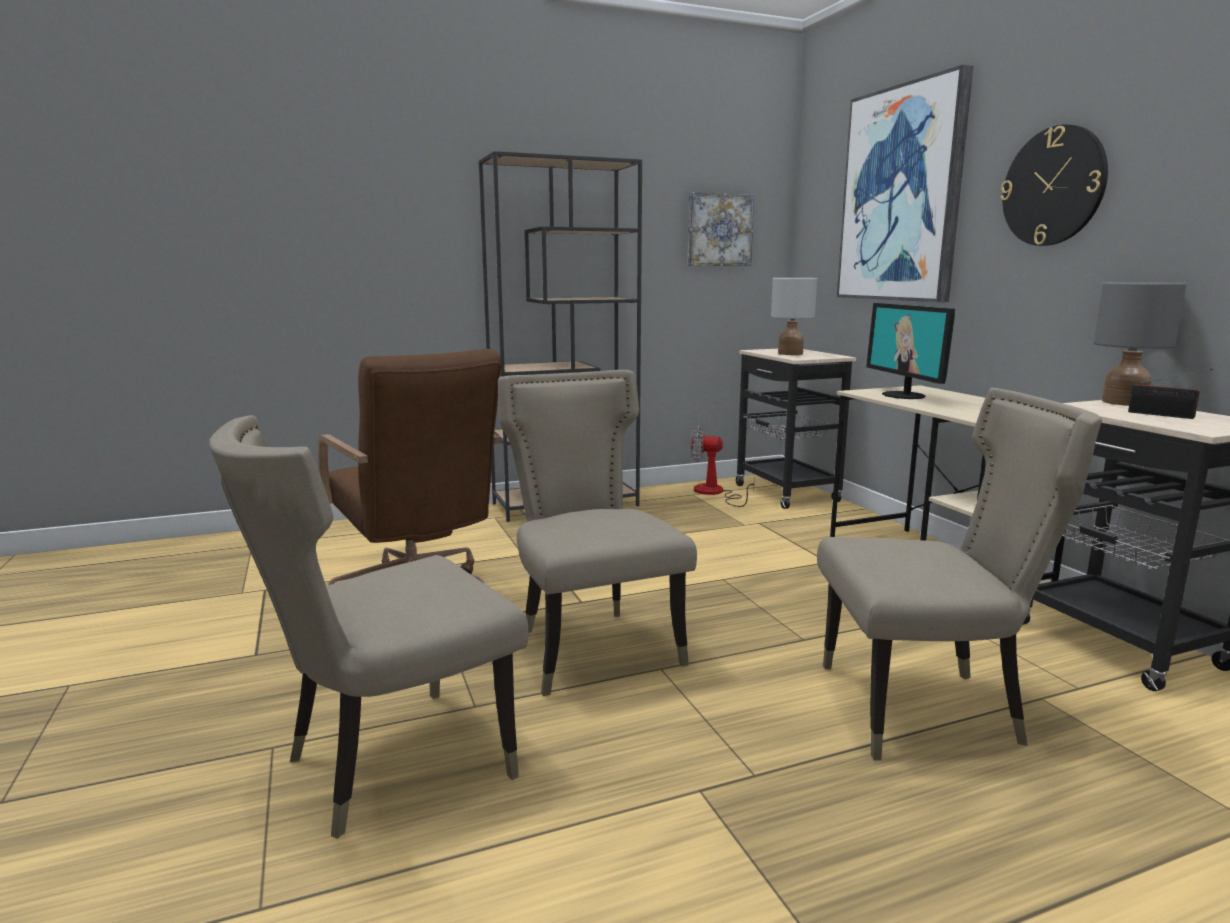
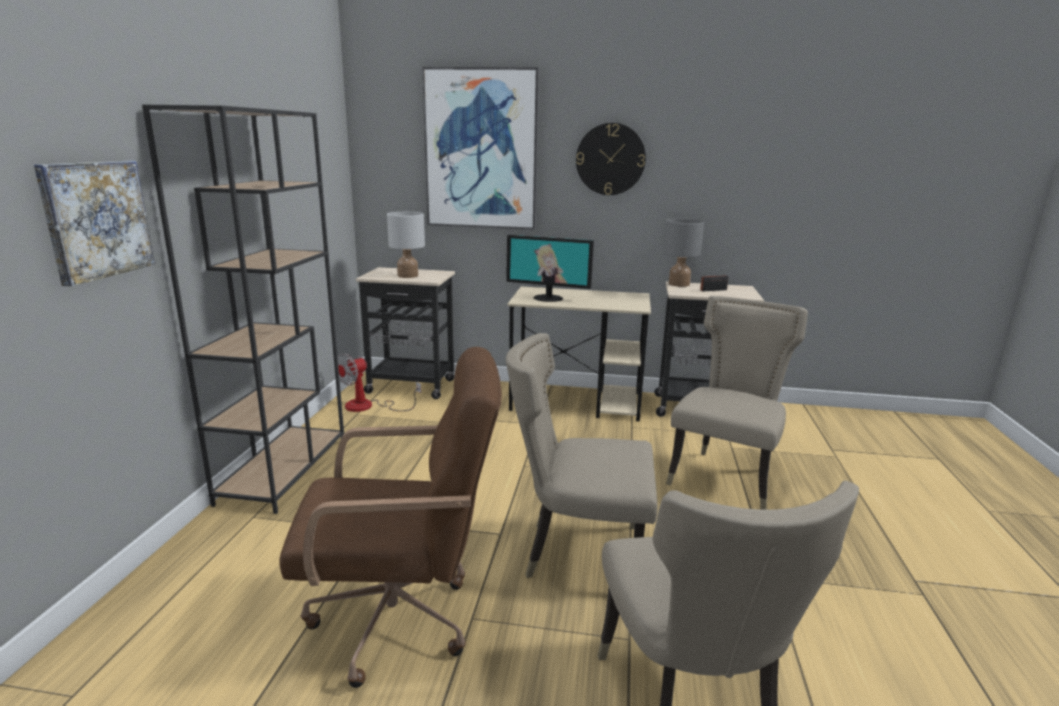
camera: 60 degrees left, 5 degrees up
(719, 230) = (316, 170): picture -> picture (96, 219)

